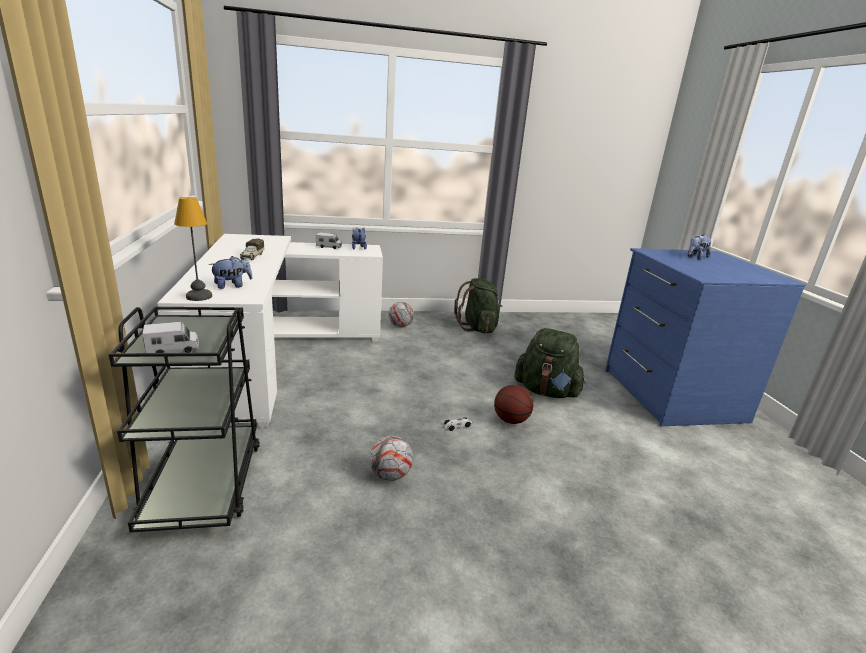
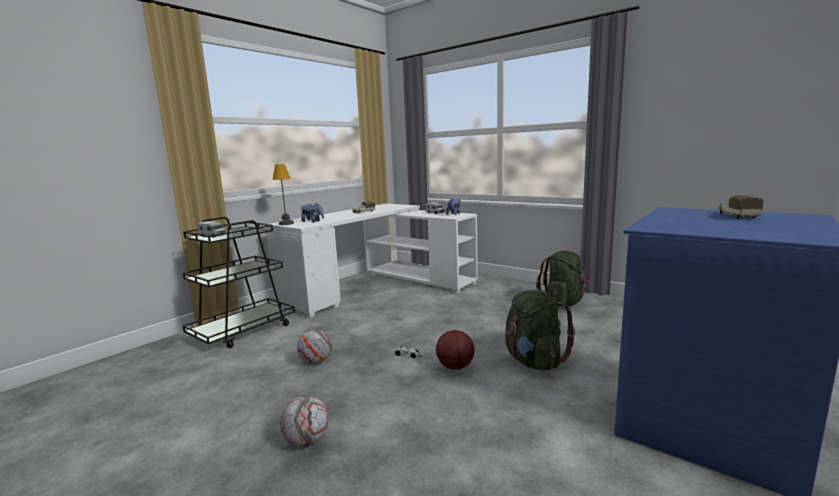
camera: 50 degrees right, 10 degrees down
(400, 326) = (494, 288): football -> football (307, 441)
(695, 257) = (736, 216): plush toy -> toy truck

